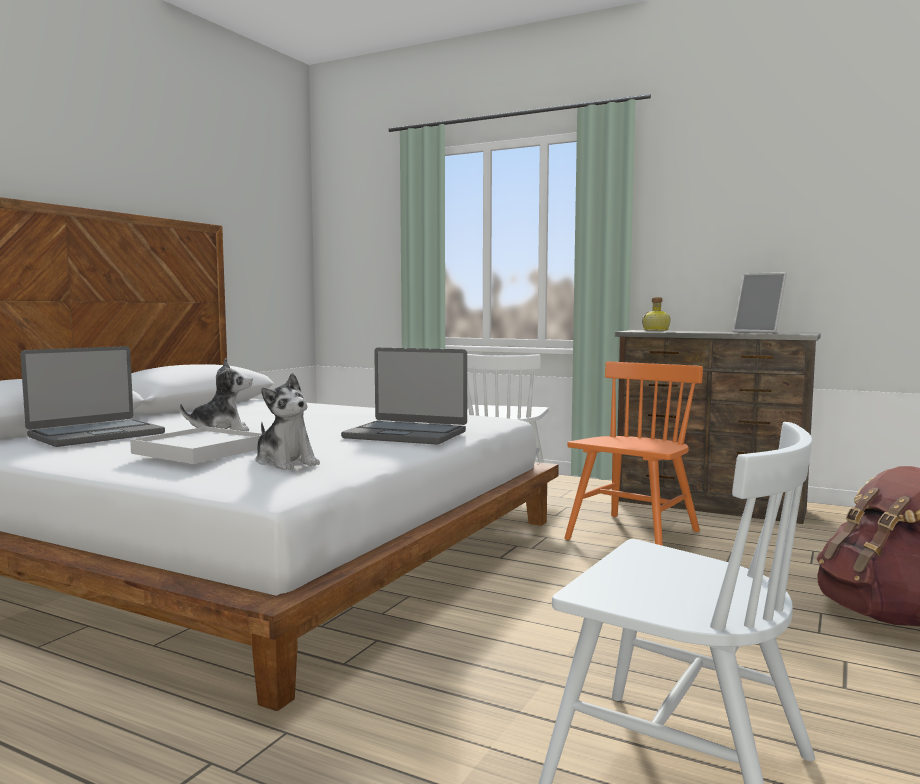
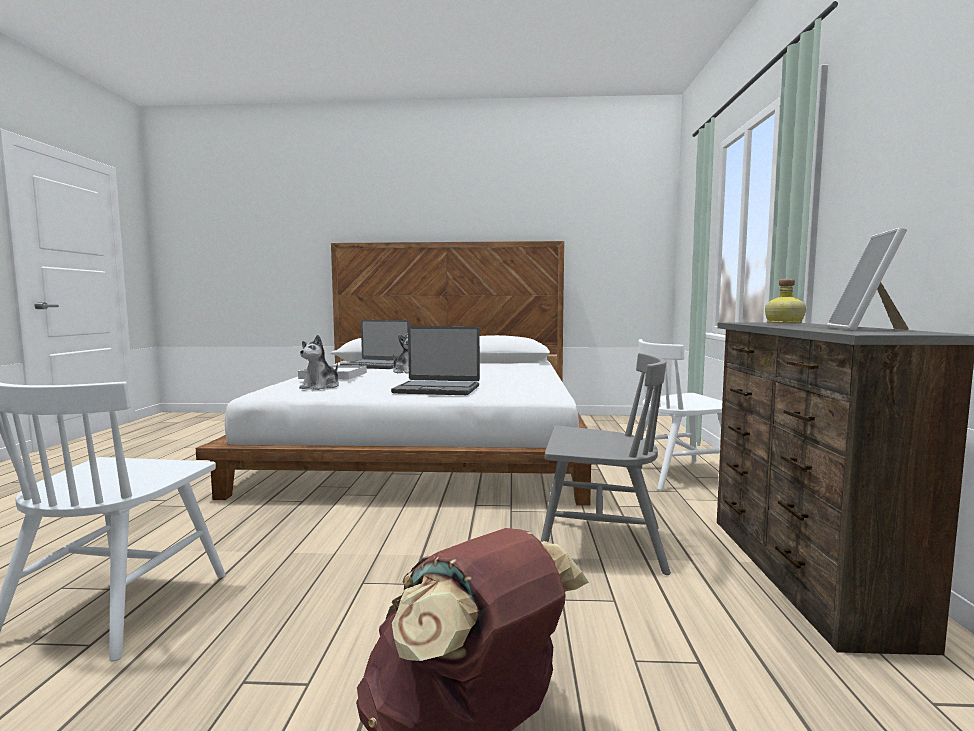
camera: 65 degrees right, 0 degrees up
(406, 434) = (437, 389): laptop -> laptop turned 75 degrees counterclockwise
(633, 536) = (600, 544): orange chair -> grey chair

